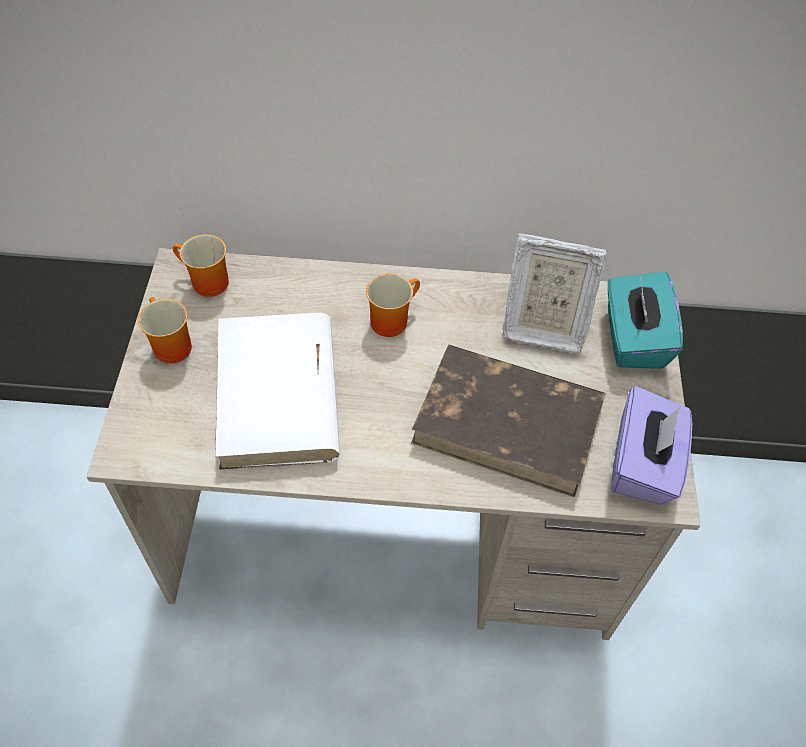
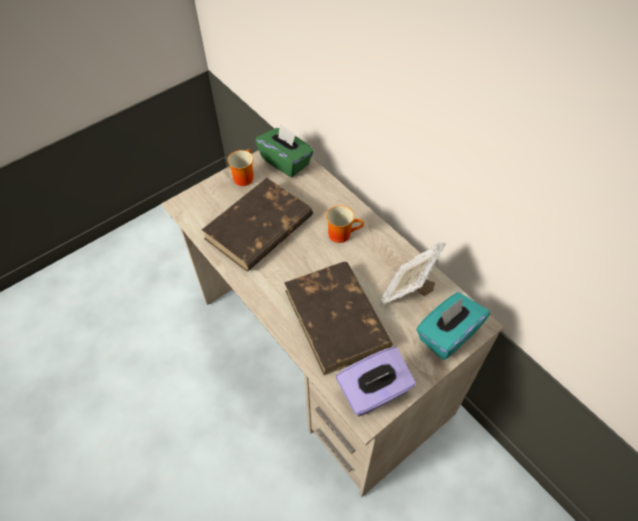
camera: 50 degrees right, 0 degrees up
(205, 283) = (286, 161): mug -> green tissue box
(278, 396) = (258, 228): white book -> brown book
(542, 326) = (408, 291): picture frame -> picture frame turned 60 degrees clockwise

